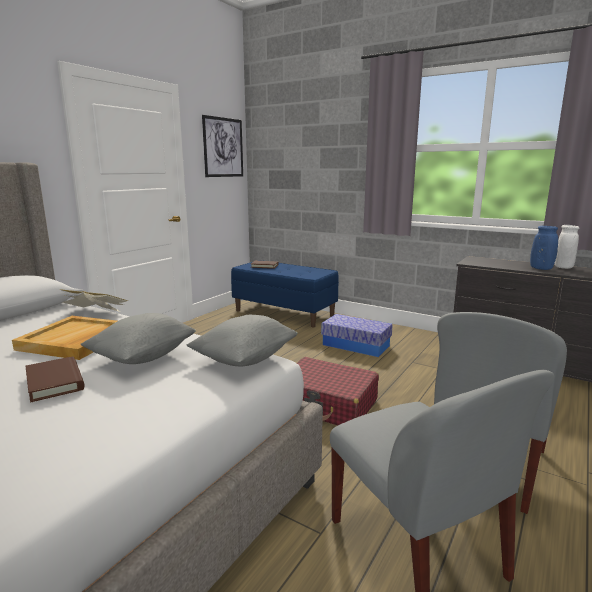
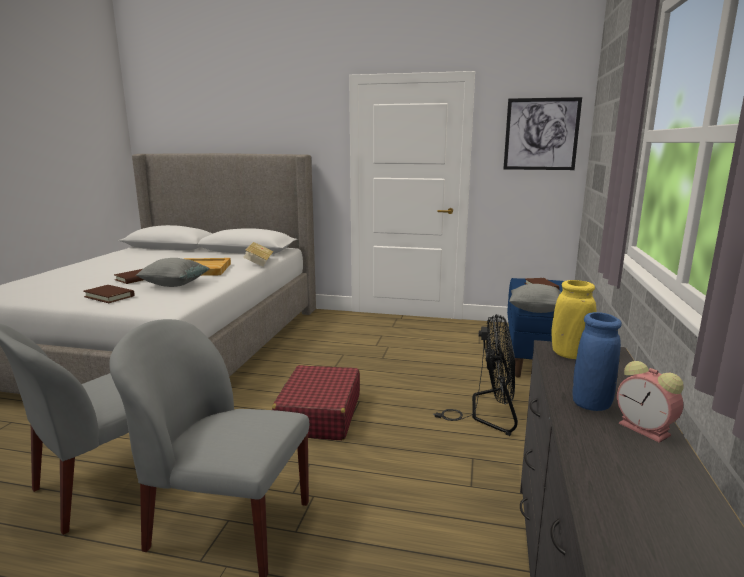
camera: 70 degrees right, 0 degrees up
(155, 399) = (109, 296): none -> brown book
(245, 359) = (171, 304): grey pillow -> grey pillow (536, 310)
(355, 345) = (486, 411): storage box -> black fan
(480, 262) = (570, 355): none -> yellow vase
(563, 267) = (646, 430): white vase -> alarm clock

